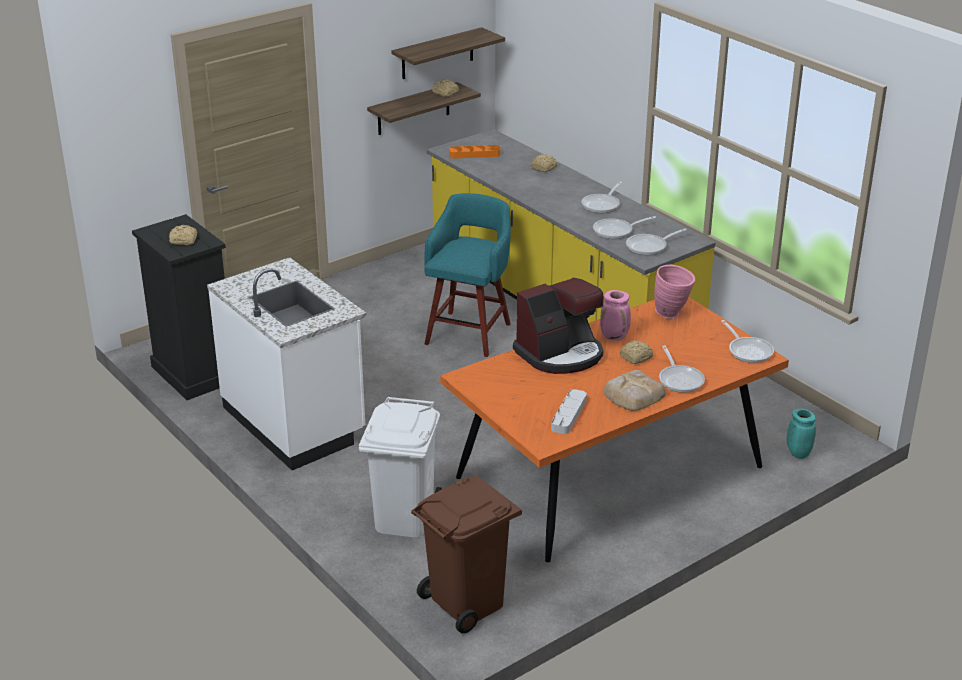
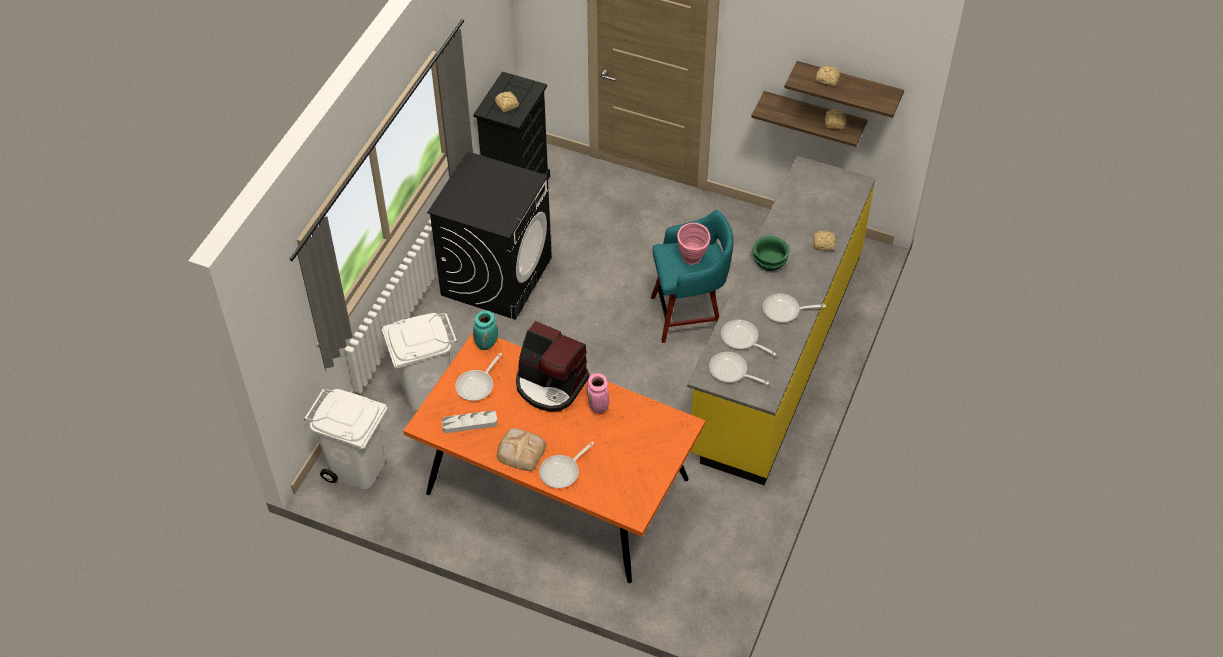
camera: 60 degrees right, 20 degrees up
(295, 422) = (496, 276): white counter -> black washing machine
(468, 603) = (357, 469): brown trash can -> white trash can
(474, 154) = (811, 189): orange tray -> none
(537, 194) = (769, 261): none -> green bowl
(637, 357) = (577, 432): bread -> bread (828, 79)
(672, 314) = (661, 430): pink vase -> pink vase (692, 261)
(748, 350) = (637, 500): frying pan -> frying pan (477, 385)
(797, 453) = (667, 601): turquoise vase -> turquoise vase (486, 343)

